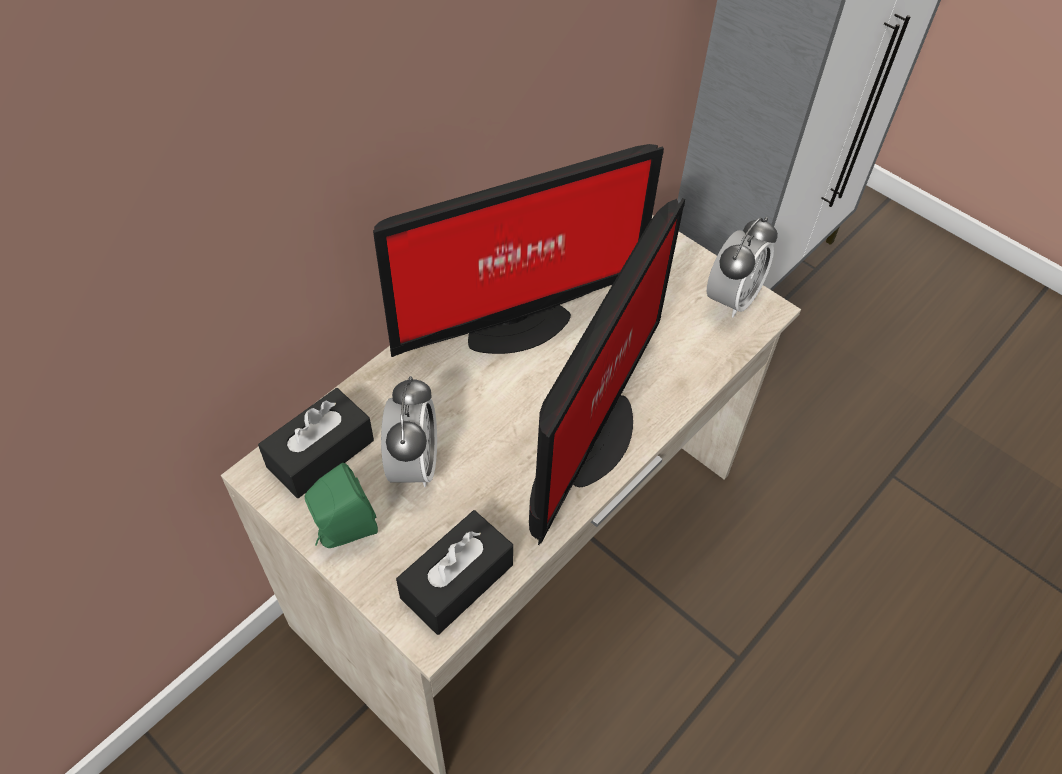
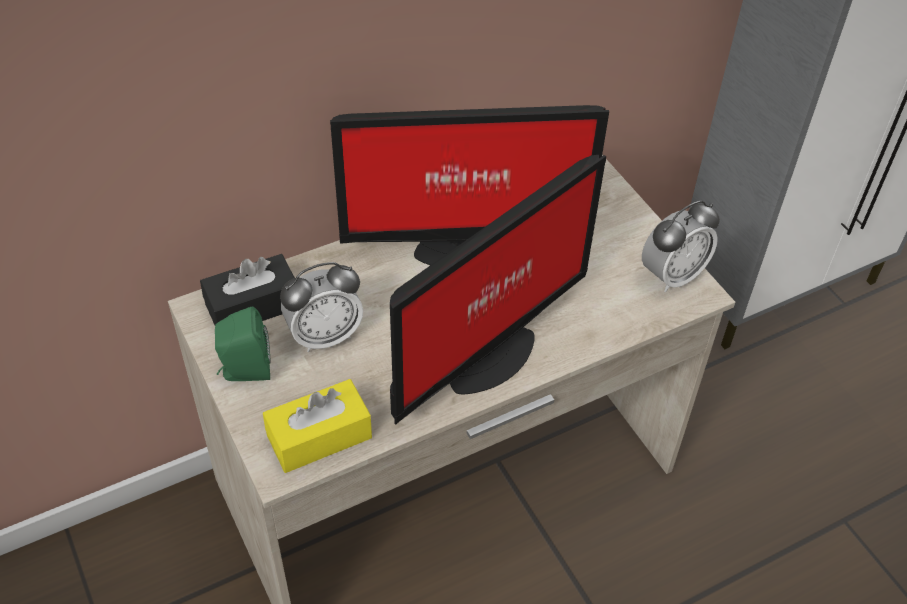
camera: 20 degrees right, 5 degrees down
(413, 464) = (324, 336): alarm clock -> alarm clock turned 45 degrees clockwise
(457, 581) = (319, 437): black tissue box -> yellow tissue box

